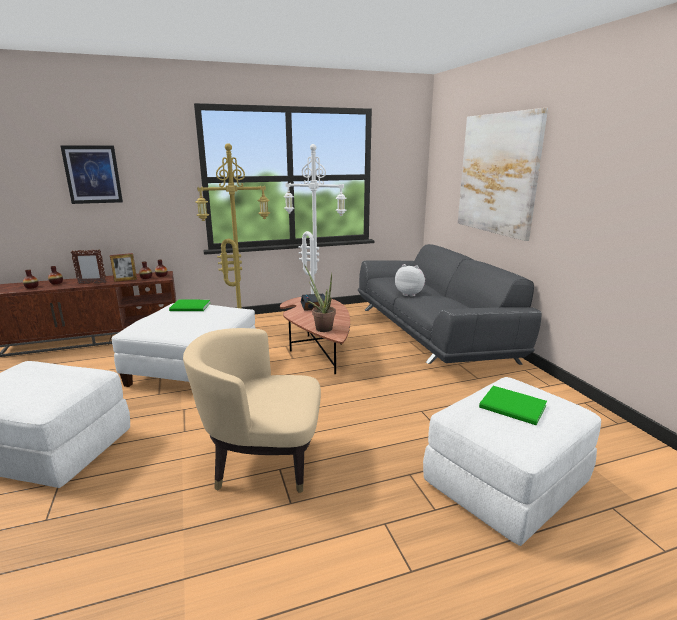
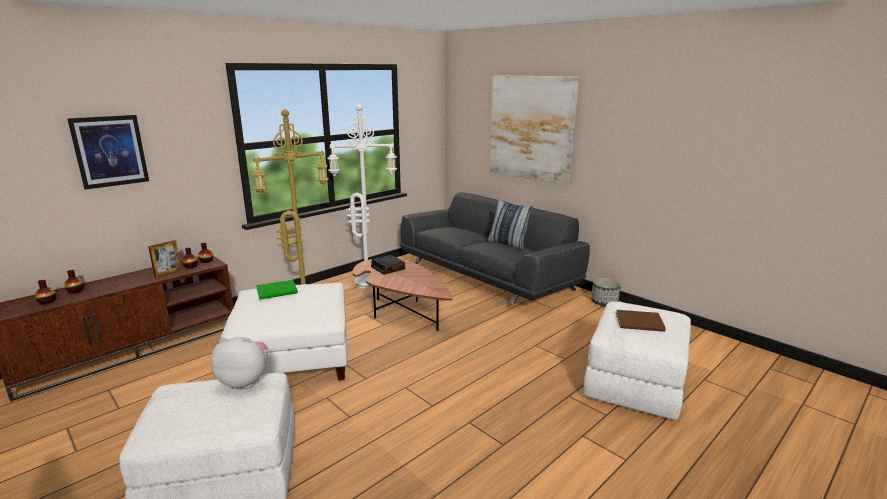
camera: 25 degrees left, 0 degrees up
(92, 283) = (128, 284): picture frame -> none
(263, 462) = (450, 421): beige armchair -> none
(321, 328) = (419, 288): potted plant -> none
(410, 294) = (470, 243): plush toy -> plush toy (245, 381)
(447, 299) = (508, 244): none -> pillow
(514, 408) = (641, 323): green book -> brown book
(547, 384) = (604, 302): none -> planter

